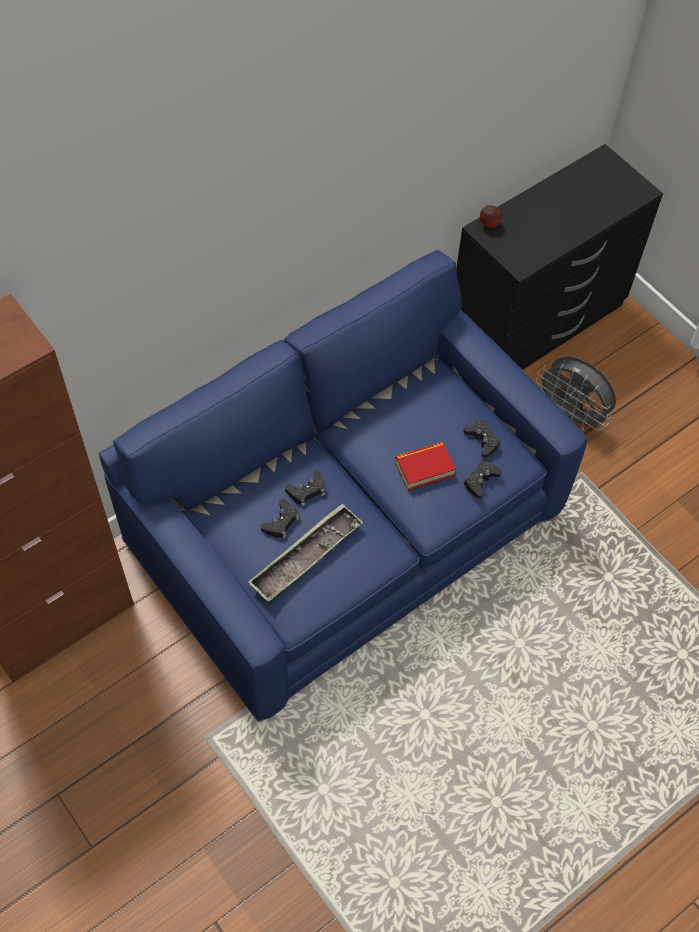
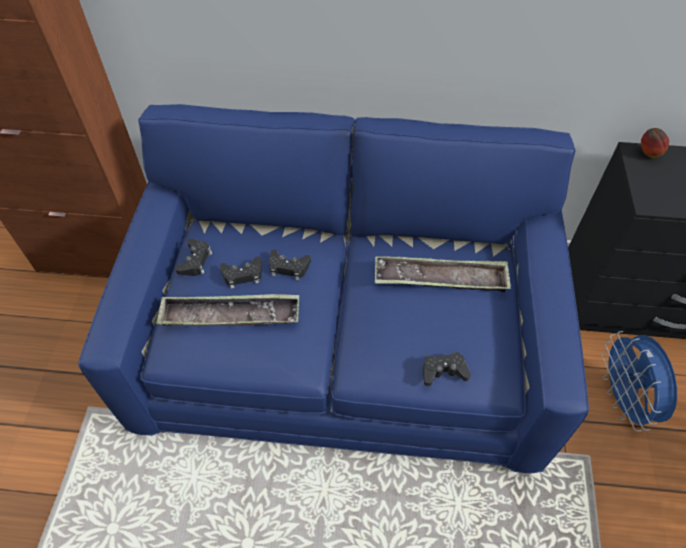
camera: 45 degrees right, 5 degrees down
(418, 418) = (440, 279): none -> tray
(424, 468) = (402, 322): book -> none
(482, 440) = (480, 338): black game controller -> black game controller (195, 261)
(571, 415) = (622, 400): grey fan -> blue fan

